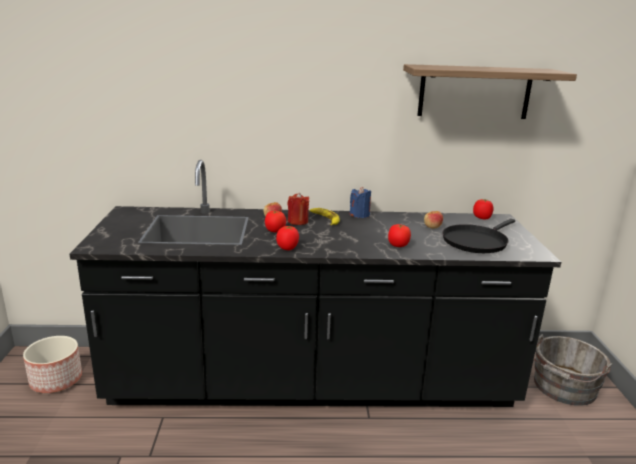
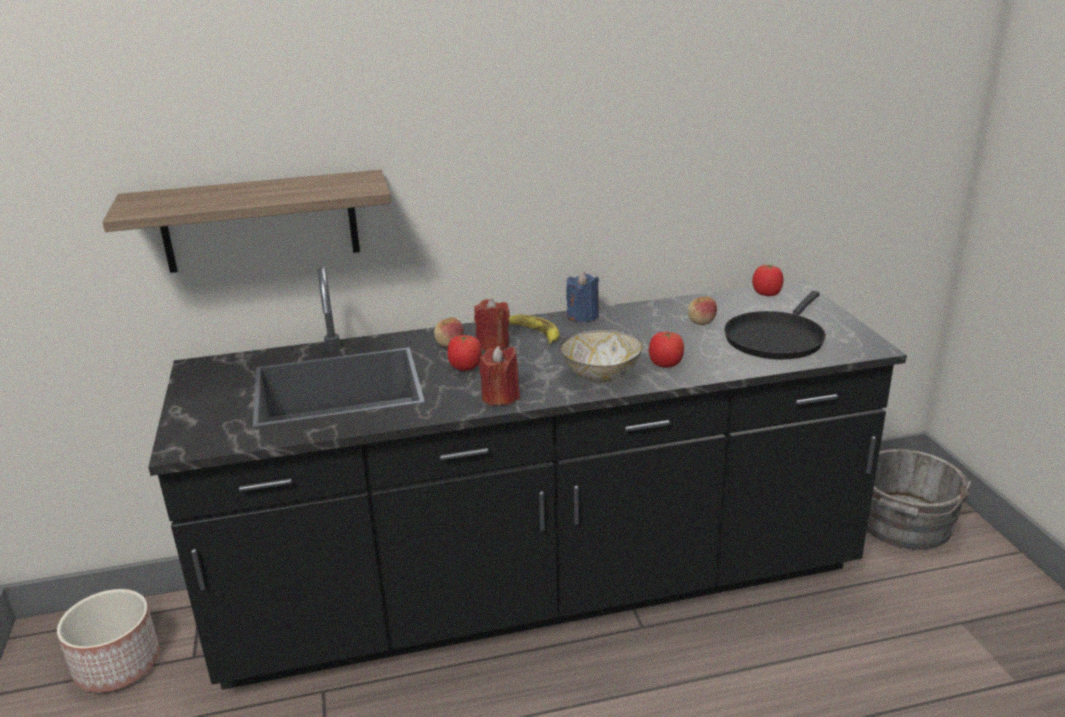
camera: 10 degrees left, 5 degrees up
(287, 248) = (500, 397): tomato -> red candle
(354, 246) = (600, 376): none -> bowl
(474, 92) = (740, 100): shelf -> shelf (260, 222)

